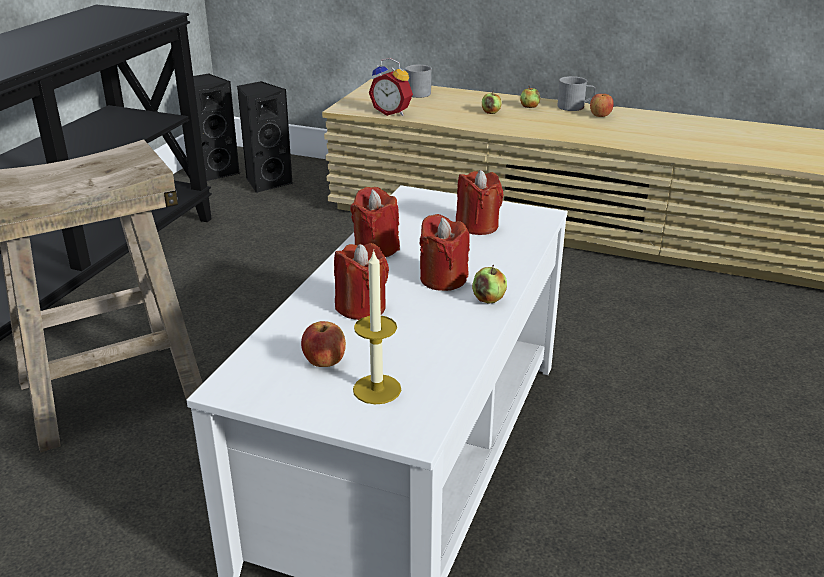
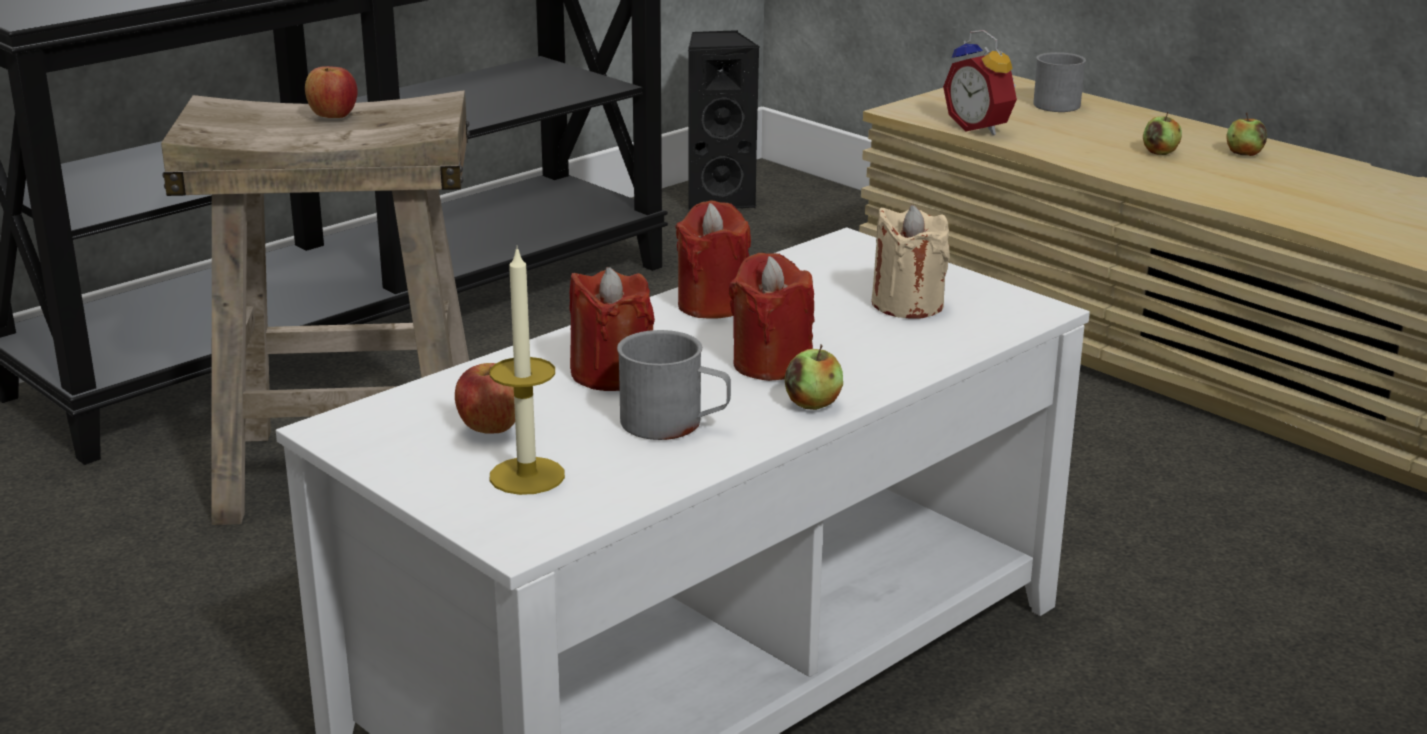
camera: 25 degrees right, 5 degrees down
(267, 182) = (790, 228): black speaker -> none
(477, 226) = (907, 304): red candle -> beige candle
(575, 106) = (1335, 165): grey mug -> grey mug (674, 424)
(600, 116) = (1370, 187): apple -> apple (333, 116)

